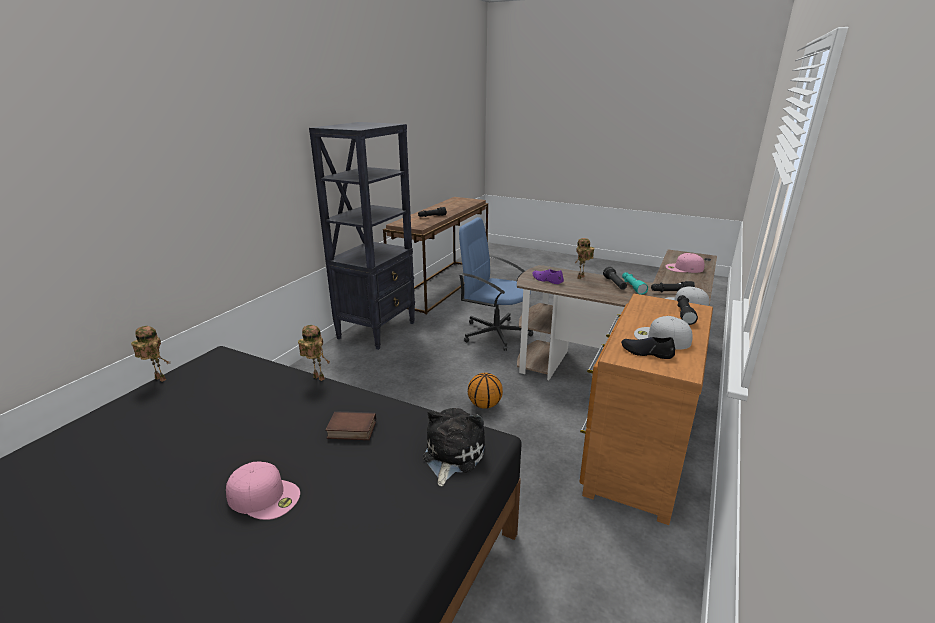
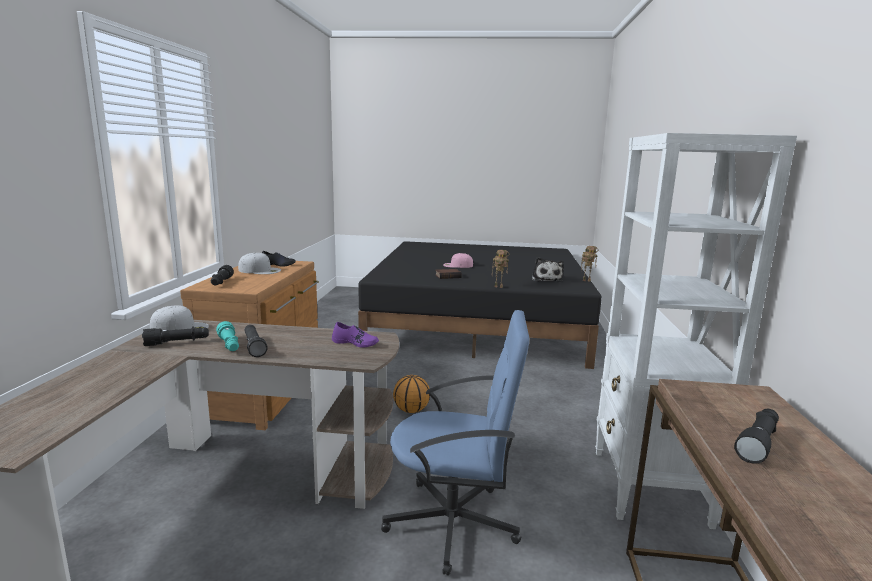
camera: 160 degrees right, 10 degrees down
(377, 330) = (649, 487): black bookcase -> white bookcase
(452, 455) = (391, 275): plush toy -> plush toy (546, 279)
(581, 278) = (303, 351): toy robot -> none
(684, 268) = (81, 393): pink cap -> none

